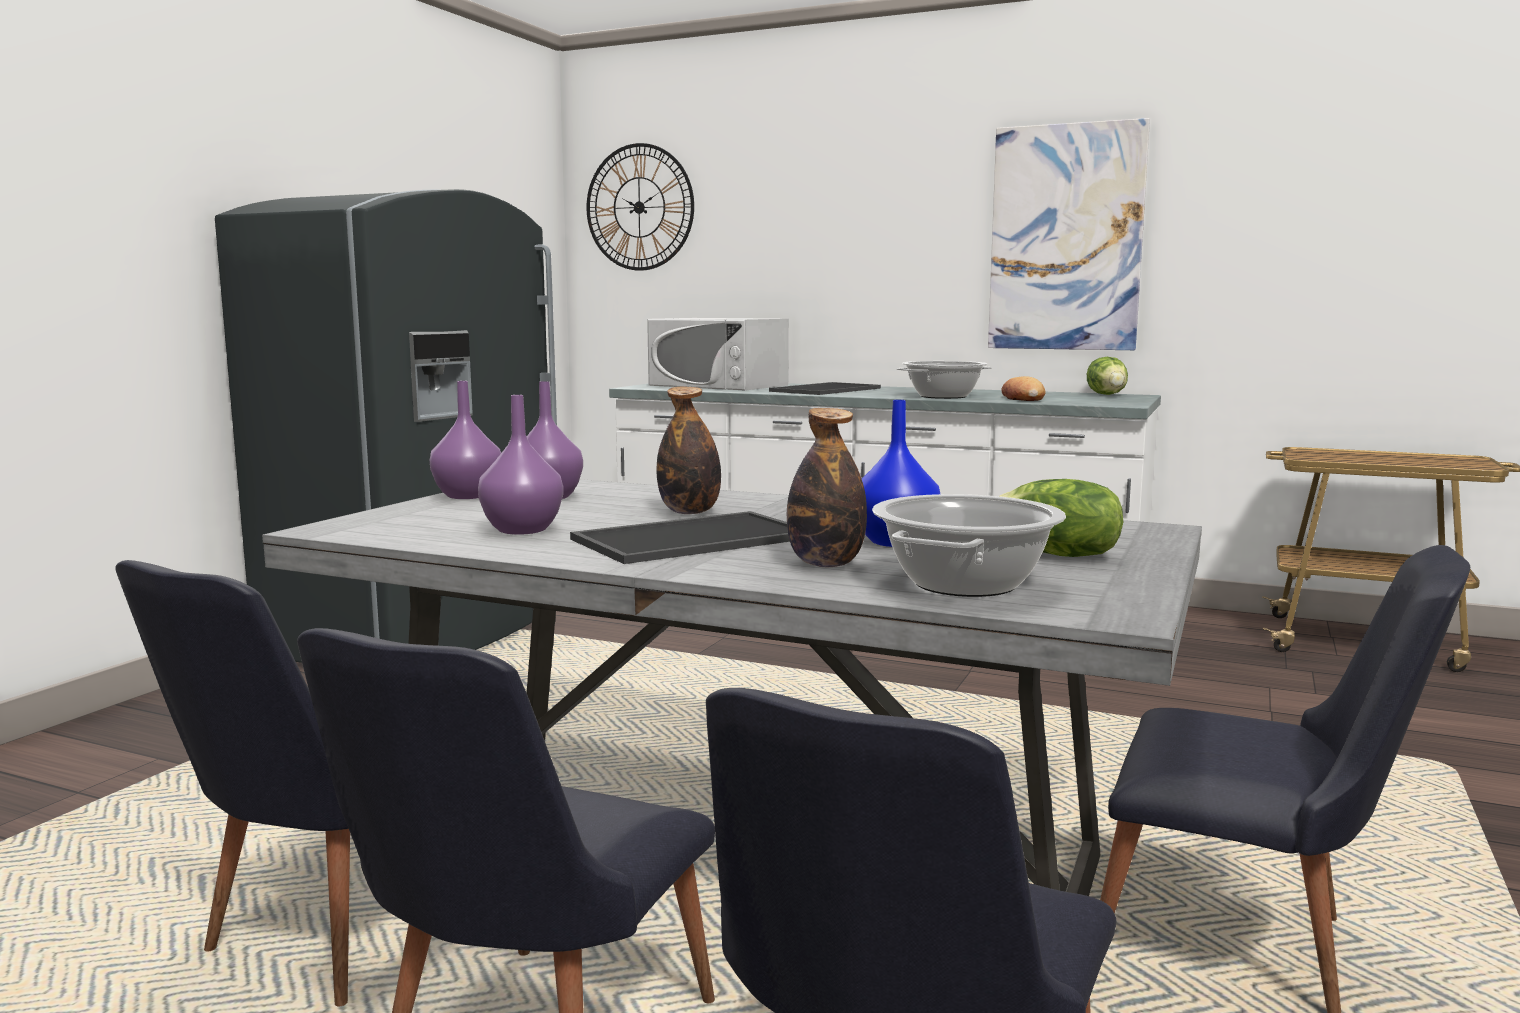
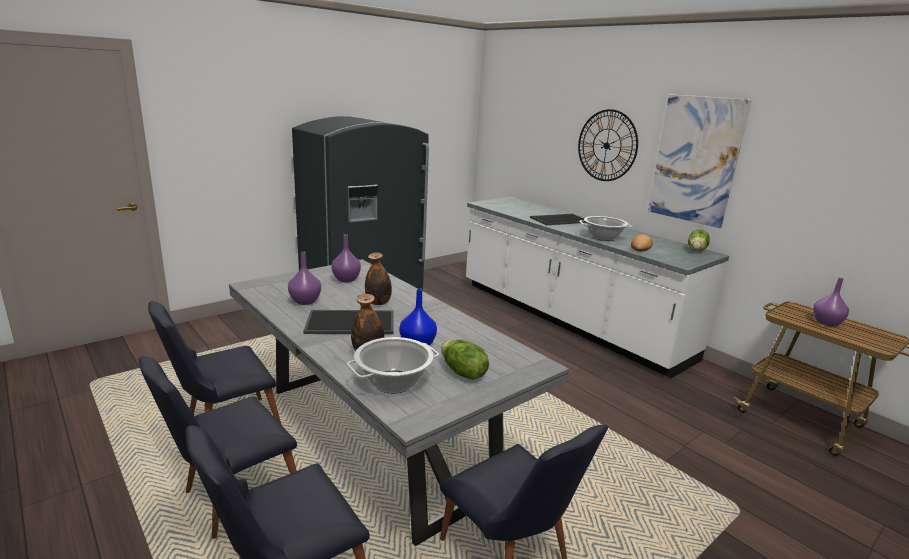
camera: 25 degrees right, 10 degrees up
(468, 496) = (322, 272): purple vase -> purple vase (826, 322)
(639, 207) = (506, 111): wall clock -> wall clock (607, 145)
(718, 385) = (519, 206): white microwave -> none

